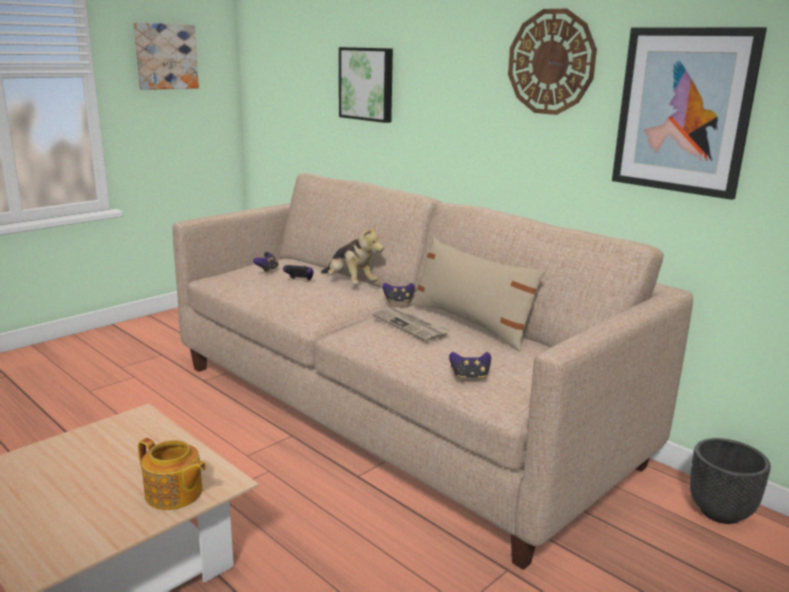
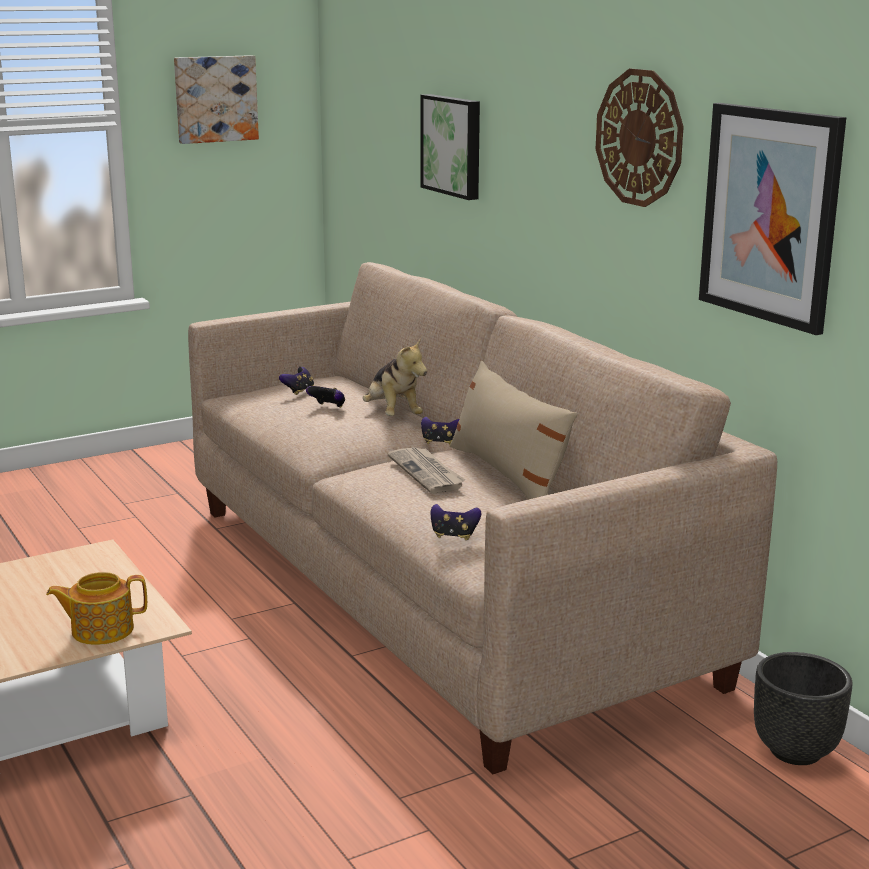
camera: 15 degrees right, 0 degrees up
(174, 494) = (101, 630): teapot -> teapot turned 120 degrees clockwise

